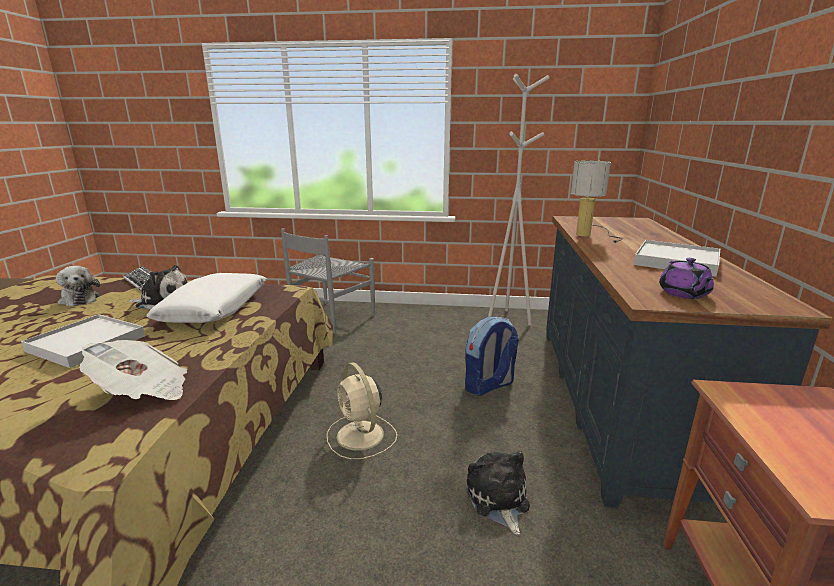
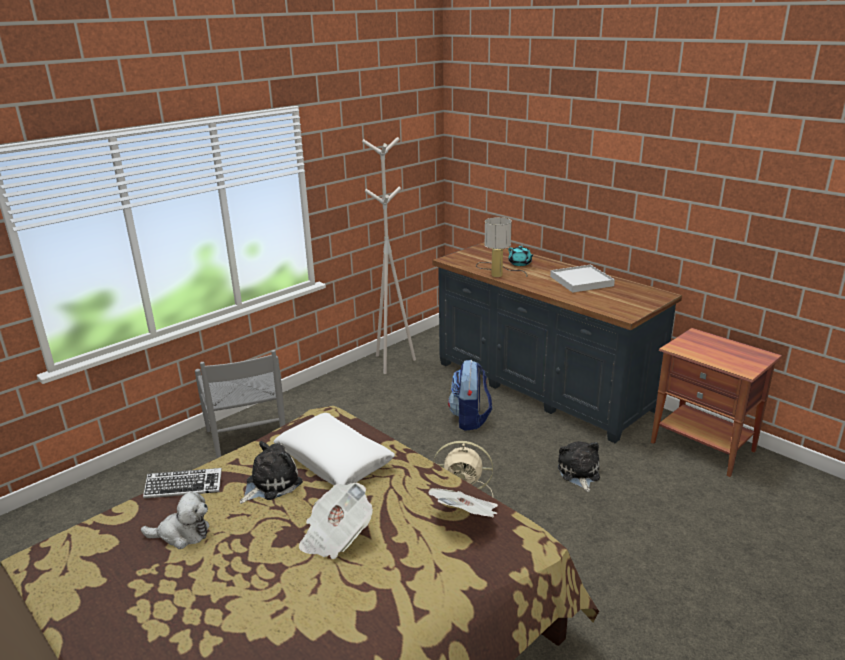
camera: 50 degrees left, 5 degrees up
(86, 344) = (335, 536): white tray -> newspaper
(498, 500) = (579, 473): plush toy -> plush toy turned 60 degrees clockwise
(636, 235) = (520, 263): none -> turquoise teapot
(684, 294) = (627, 304): purple teapot -> none

